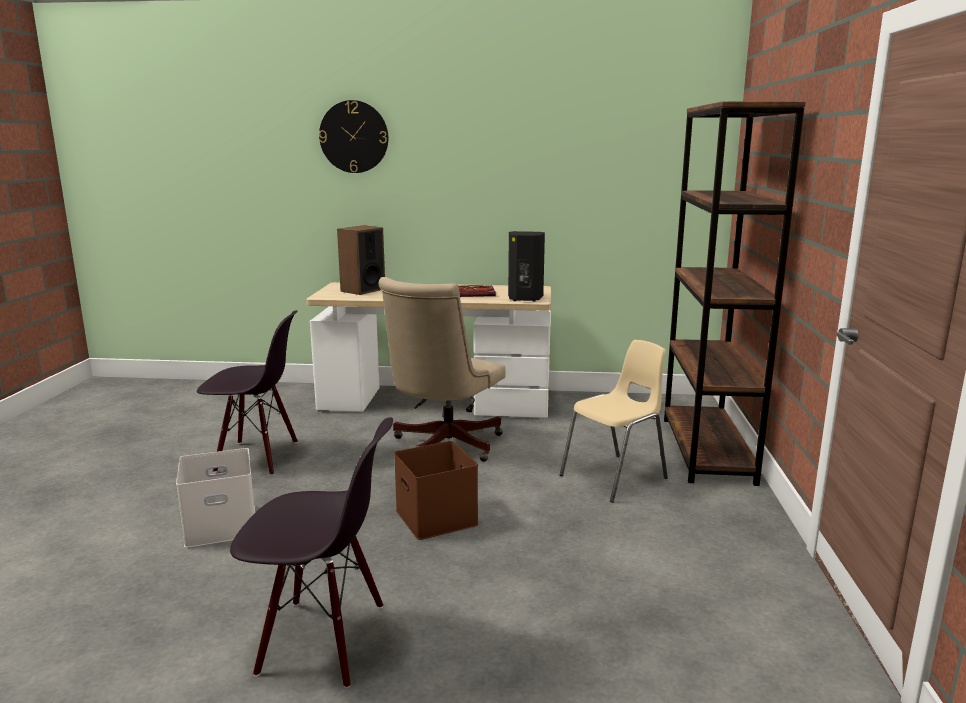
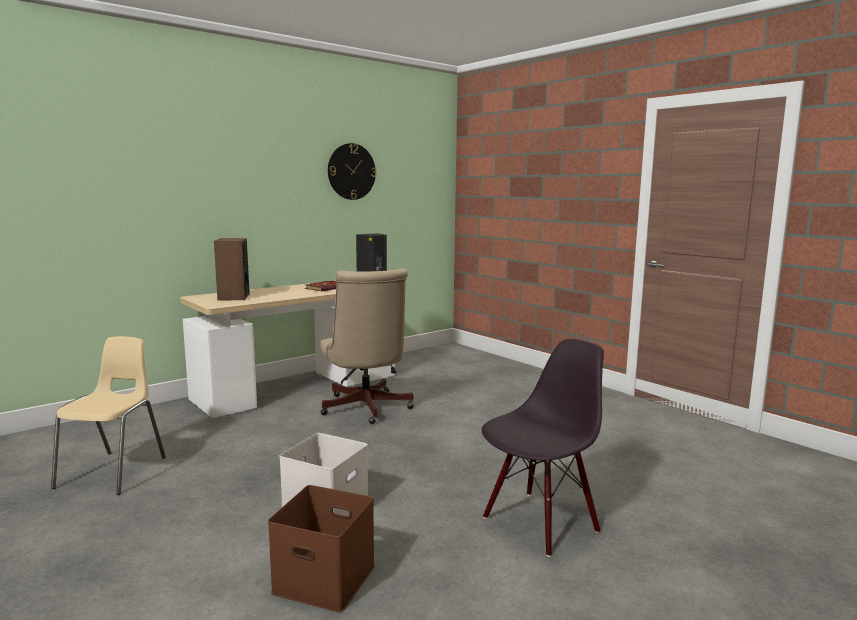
camera: 45 degrees left, 5 degrees down
(257, 457) = (239, 462): black chair -> none
(354, 137) = (195, 157): wall clock -> wall clock (351, 171)
(438, 518) = (455, 444): brown storage box -> brown storage box (327, 578)
(615, 477) = (495, 392): beige chair -> beige chair (114, 472)
(706, 450) = (506, 367): brown bookcase -> none

